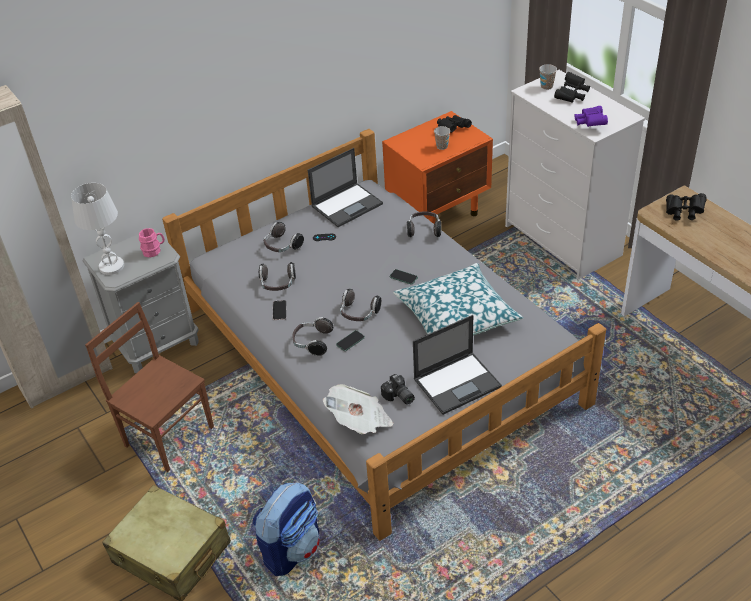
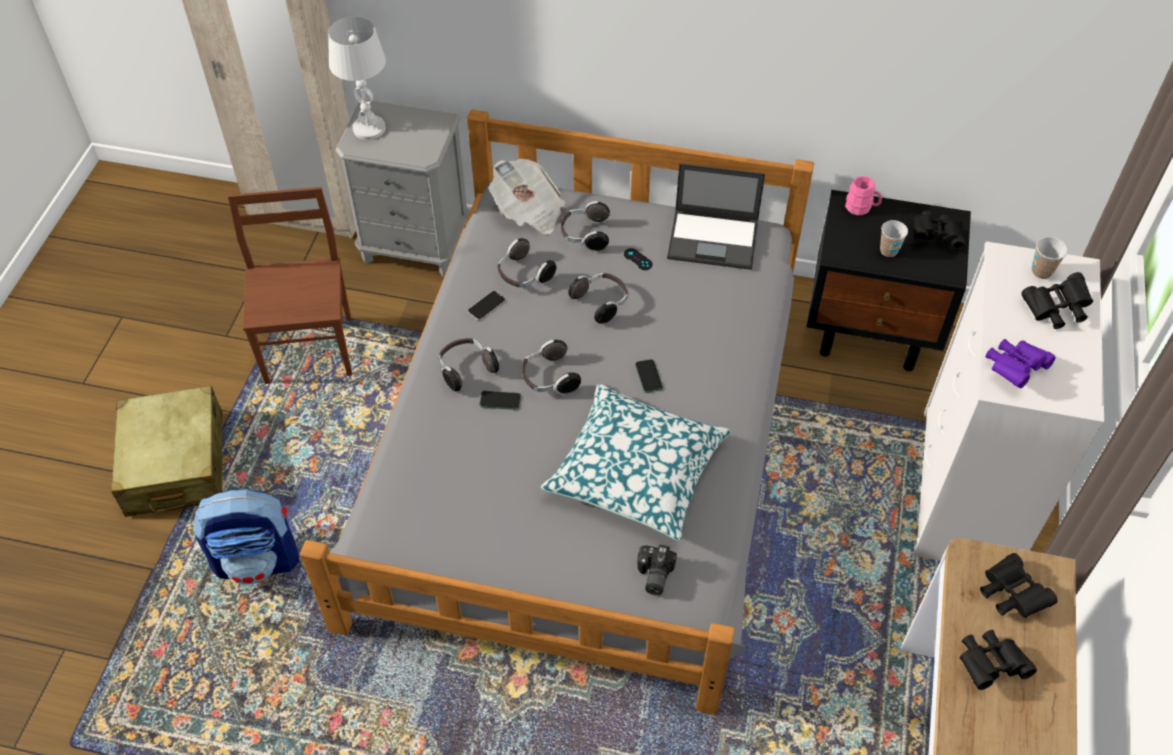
camera: 45 degrees right, 10 degrees up
(154, 251) = (423, 141): pink mug -> pink mug (861, 208)
(360, 421) = (391, 495): newspaper -> newspaper (528, 211)
(398, 397) = (457, 505): camera -> camera (653, 575)
(424, 230) = (749, 339): headphones -> headphones (601, 303)
(439, 212) = (872, 330): orange nightstand -> black nightstand
(457, 382) = (530, 546): laptop -> none
(713, 239) = (990, 665): none -> black binoculars

